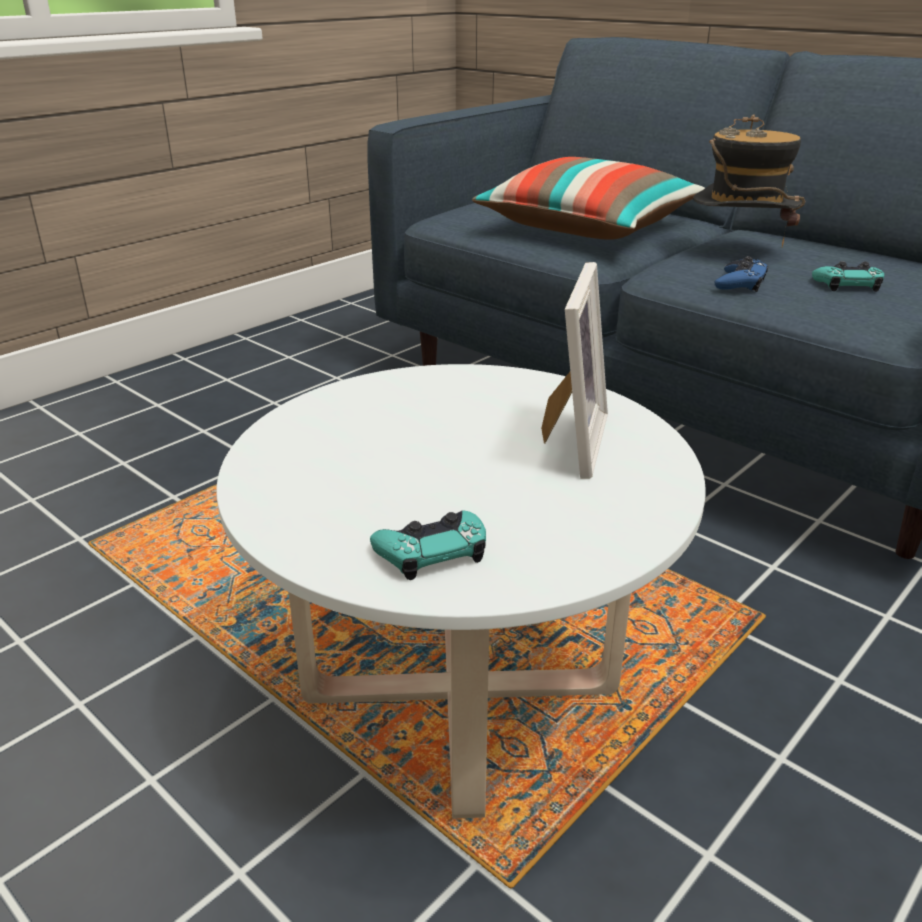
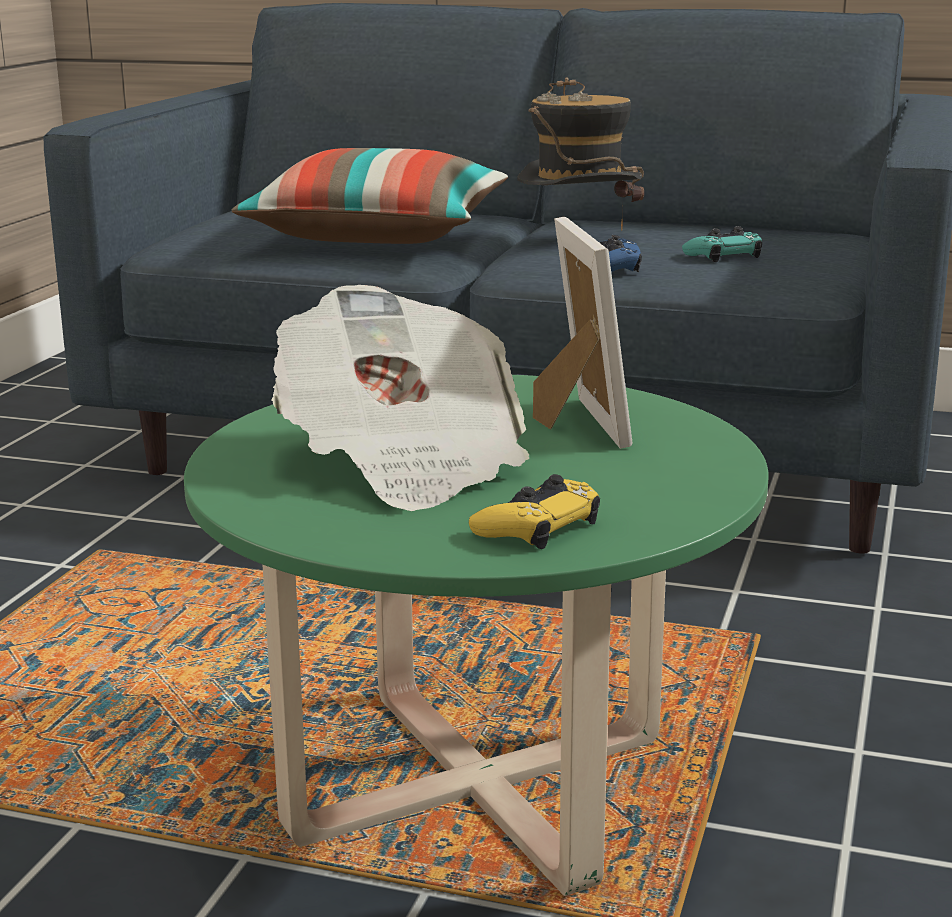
camera: 25 degrees left, 10 degrees down
(401, 452) = (402, 462): none -> newspaper
(432, 552) = (537, 526): turquoise game controller -> yellow game controller
(460, 691) = (478, 787): white coffee table -> green coffee table

